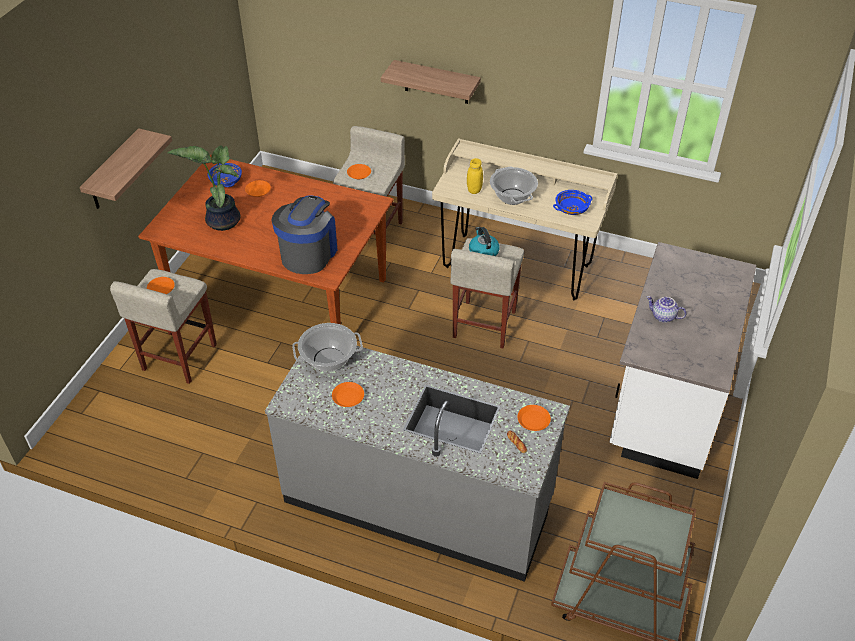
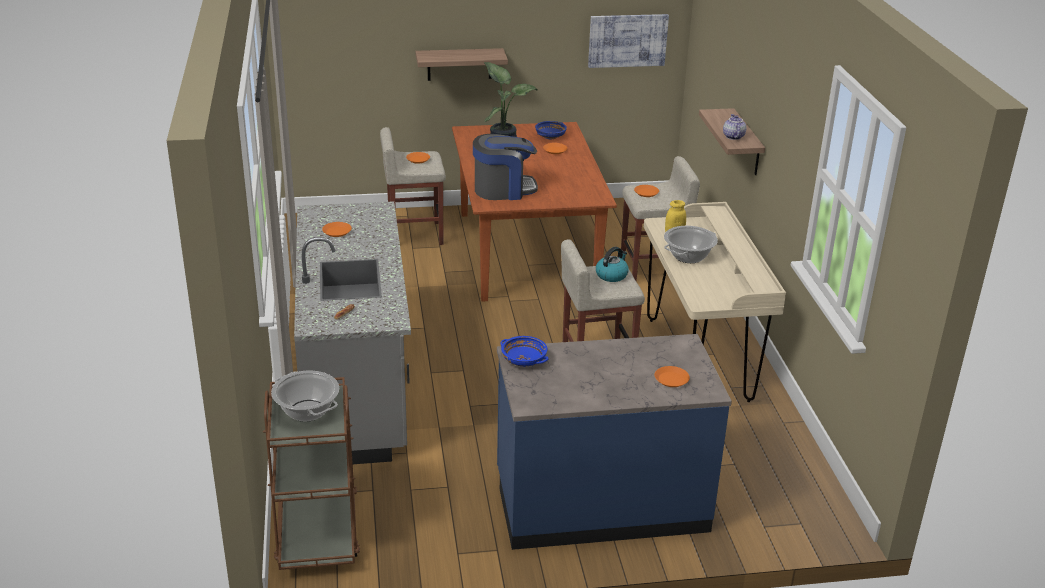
camera: 60 degrees right, 15 degrees down
(210, 51) = (627, 40): none -> picture
(328, 359) = (370, 214): cooking pot -> cooking pot (306, 411)
(533, 420) = (377, 315): orange plate -> orange plate (671, 379)
(572, 209) = (710, 290): blue bowl -> blue bowl (524, 360)
(663, 316) = (582, 357): teapot -> teapot (732, 136)
(666, 402) = (601, 503): white counter -> blue counter

